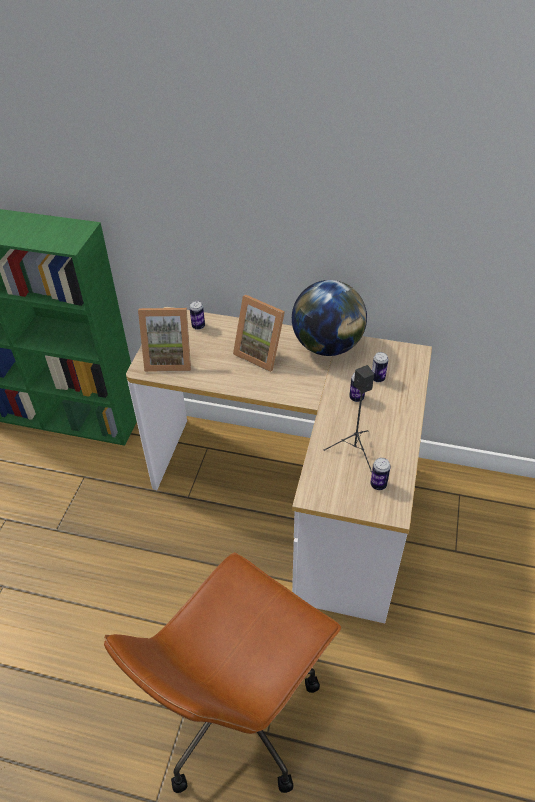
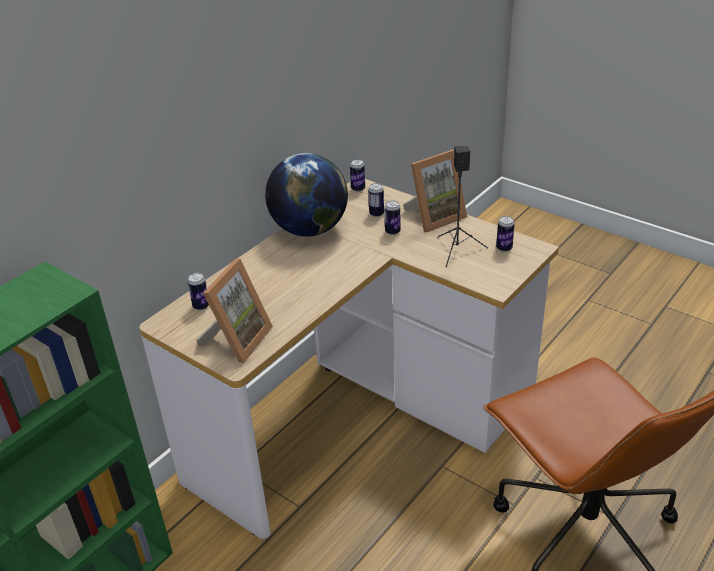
camera: 65 degrees left, 10 degrees down
(262, 353) = (284, 271): picture frame -> picture frame (434, 217)
(410, 353) = (358, 189): none -> can

